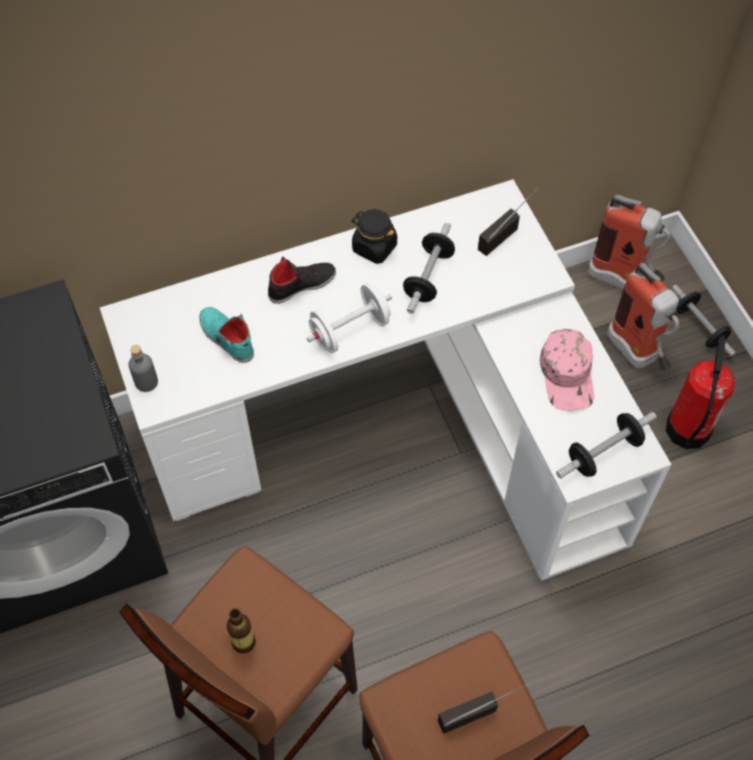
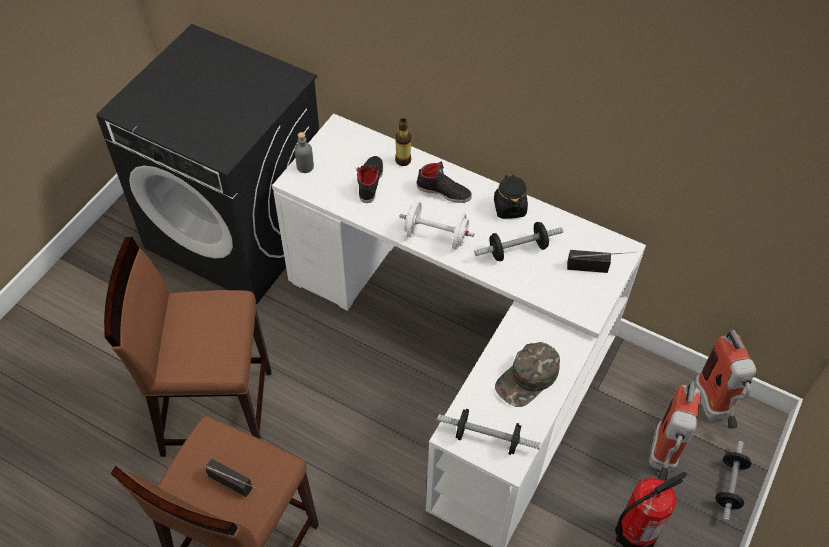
camera: 50 degrees right, 5 degrees down
(226, 338) = (370, 181): turquoise shoe -> black shoe
(243, 642) = (187, 332): bottle -> bottle (403, 160)
(568, 375) = (528, 378): pink cap -> green cap

